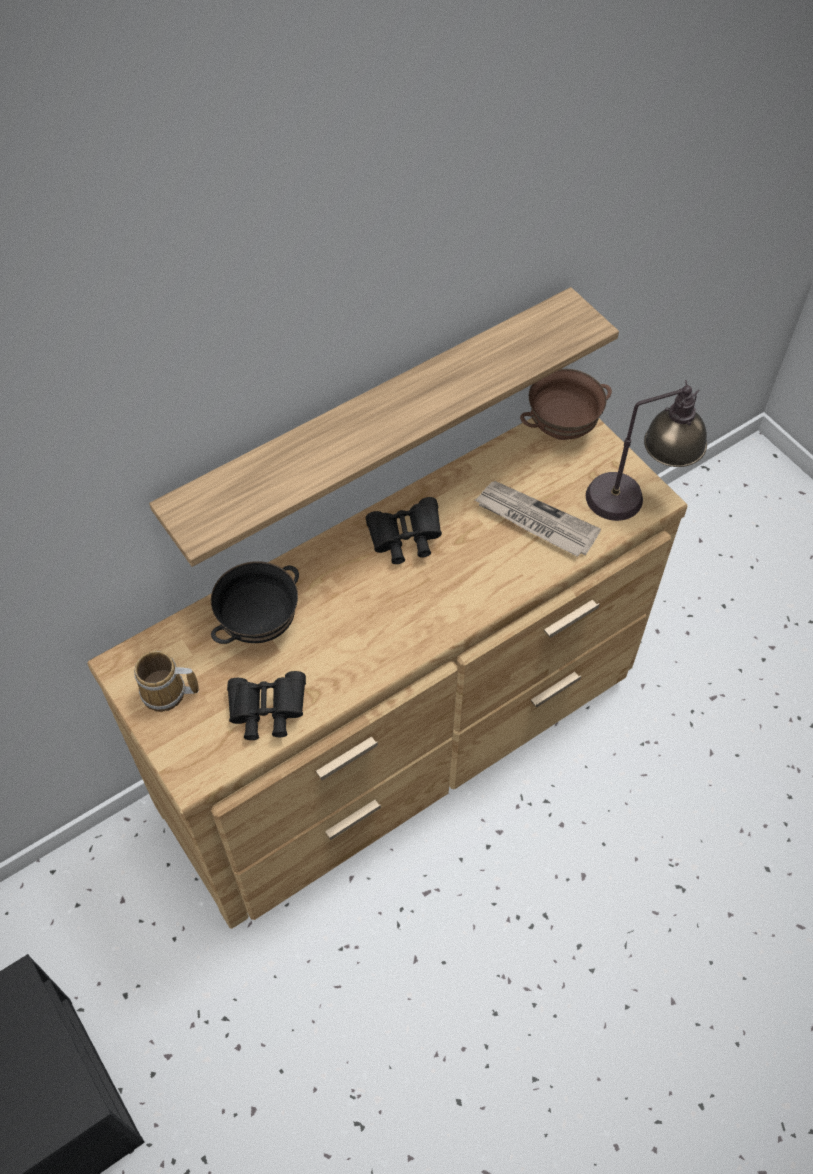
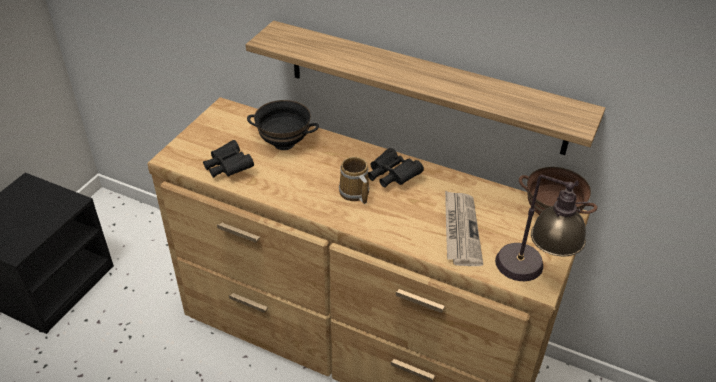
camera: 60 degrees right, 15 degrees down
(166, 693) = (217, 129): mug -> mug (354, 193)

